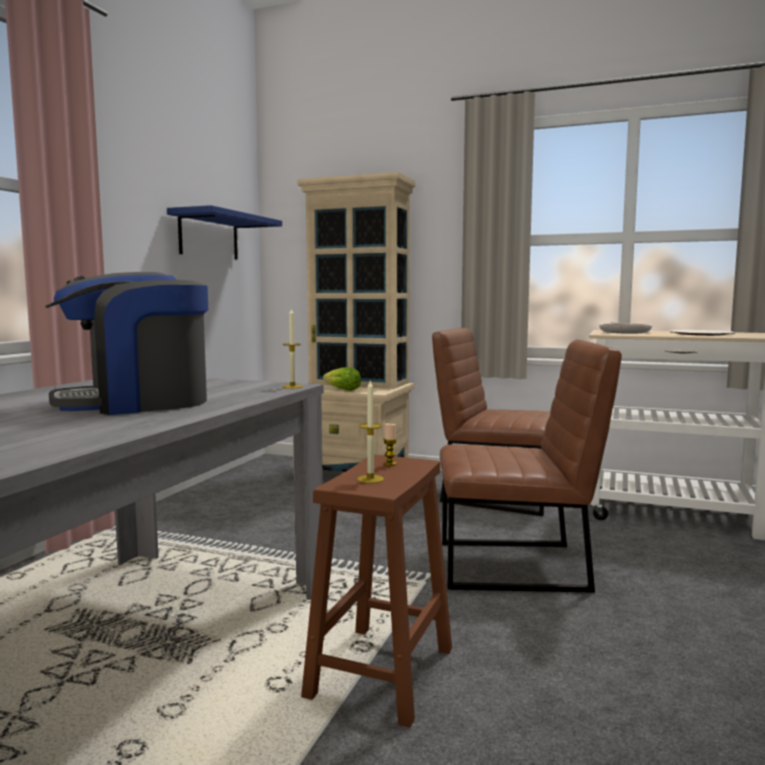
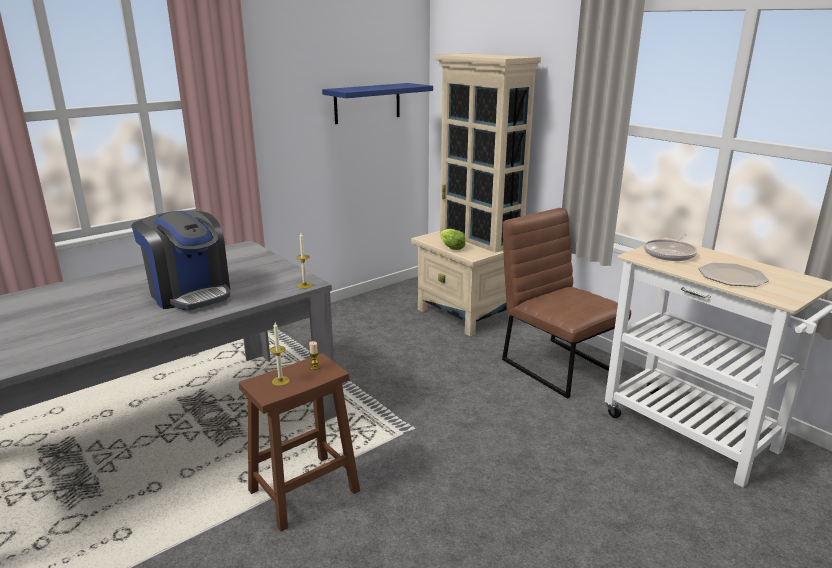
camera: 30 degrees right, 15 degrees up
(136, 403) = (190, 293): coffee machine -> coffee machine turned 135 degrees counterclockwise
(517, 566) = (483, 441): brown chair -> none

